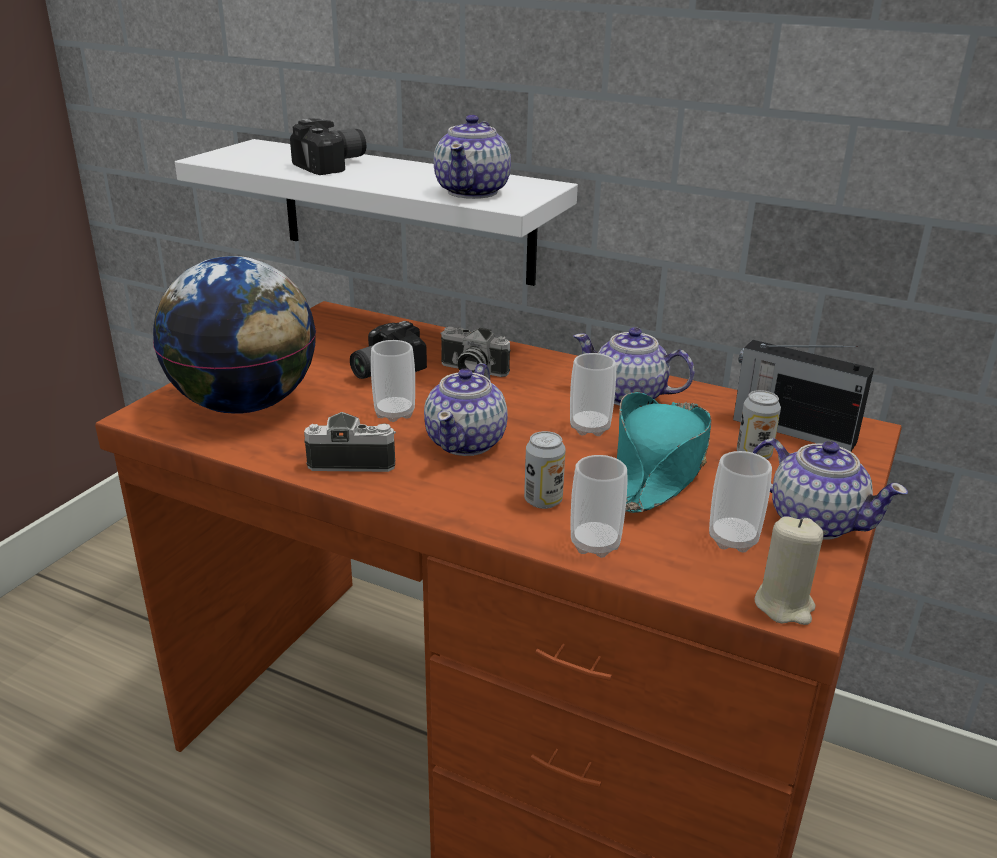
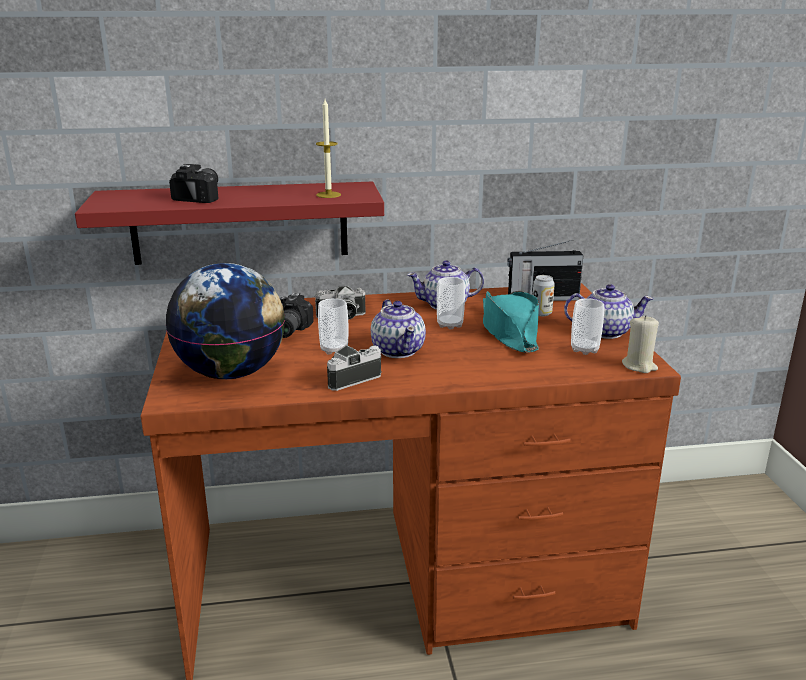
camera: 35 degrees left, 5 degrees down
(405, 211) = (240, 223): white shelf -> red shelf
(473, 191) = (328, 195): teapot -> candle
(543, 500) = (480, 363): can -> none
(595, 544) = (532, 372): cup -> none

